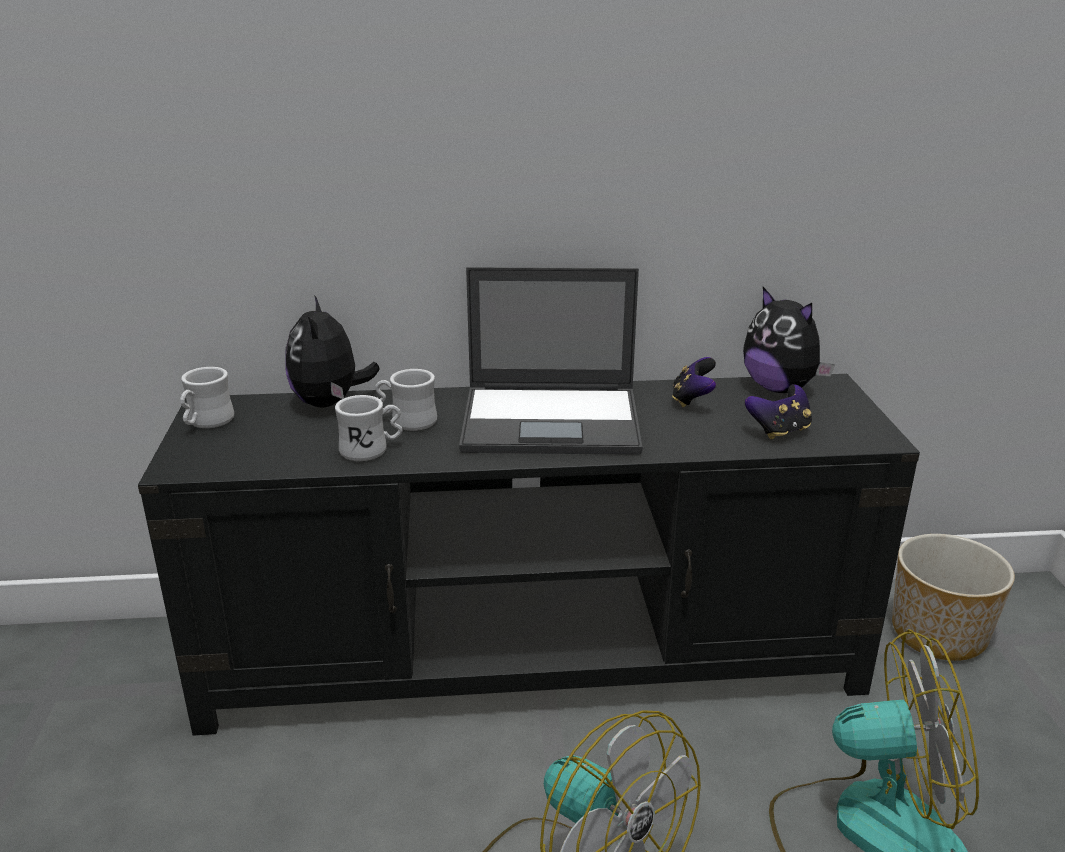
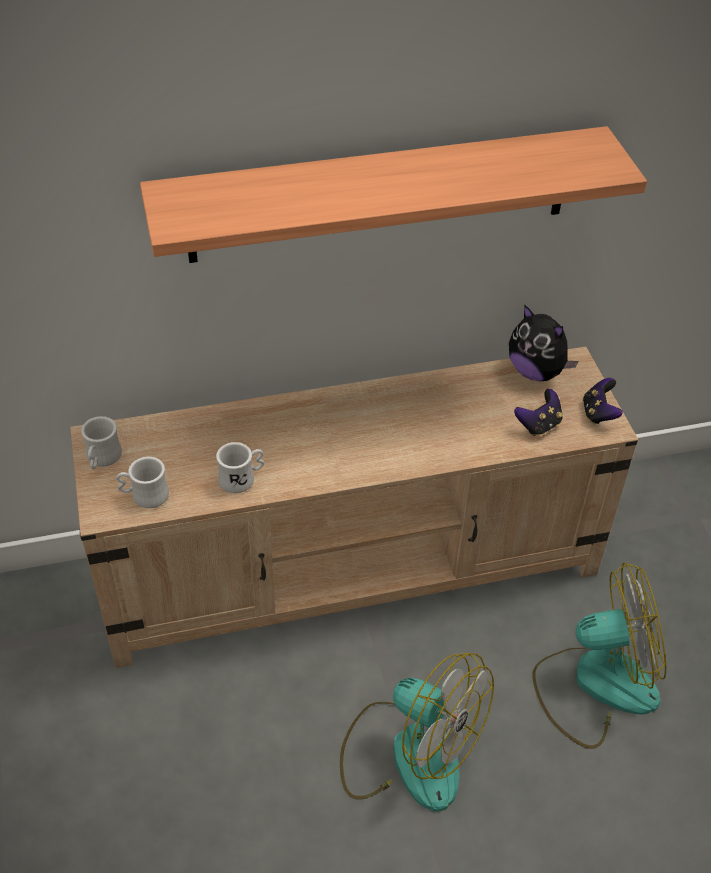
camera: 10 degrees left, 20 degrees up
(330, 403) = (191, 424): plush toy -> none
(407, 421) = (259, 442): white mug -> white mug (144, 496)
(535, 657) = (353, 569): black tv stand -> beige tv stand
(553, 420) = (370, 429): laptop -> none
(576, 105) = (380, 195): none -> shelf
(692, 400) = (471, 393): game controller -> game controller (598, 413)
(939, 633) = (648, 513): planter -> none

